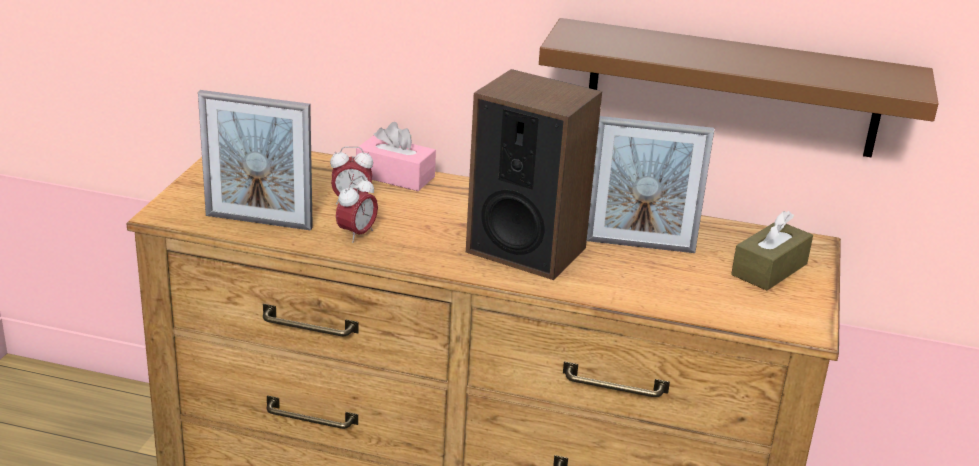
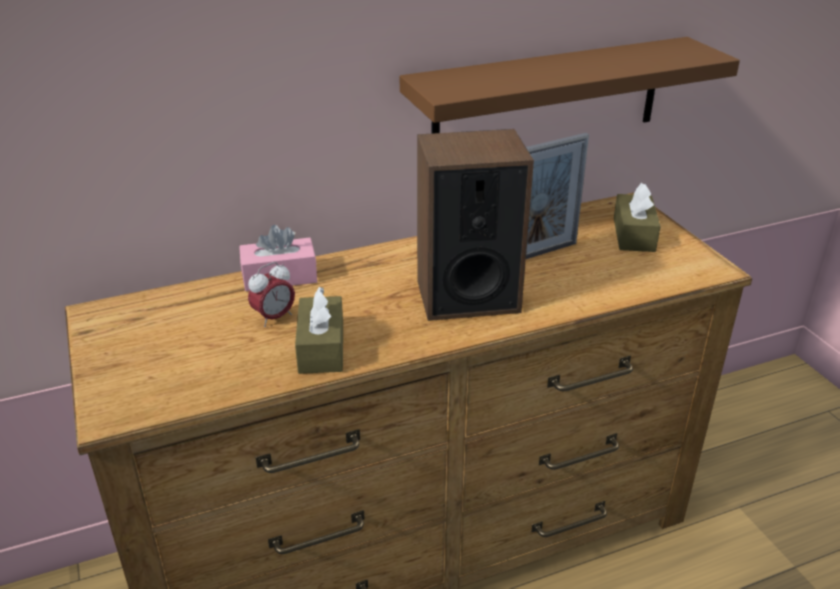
camera: 35 degrees left, 5 degrees up
(258, 221) = (216, 378): picture frame -> none
(357, 234) = (321, 348): alarm clock -> brown tissue box

